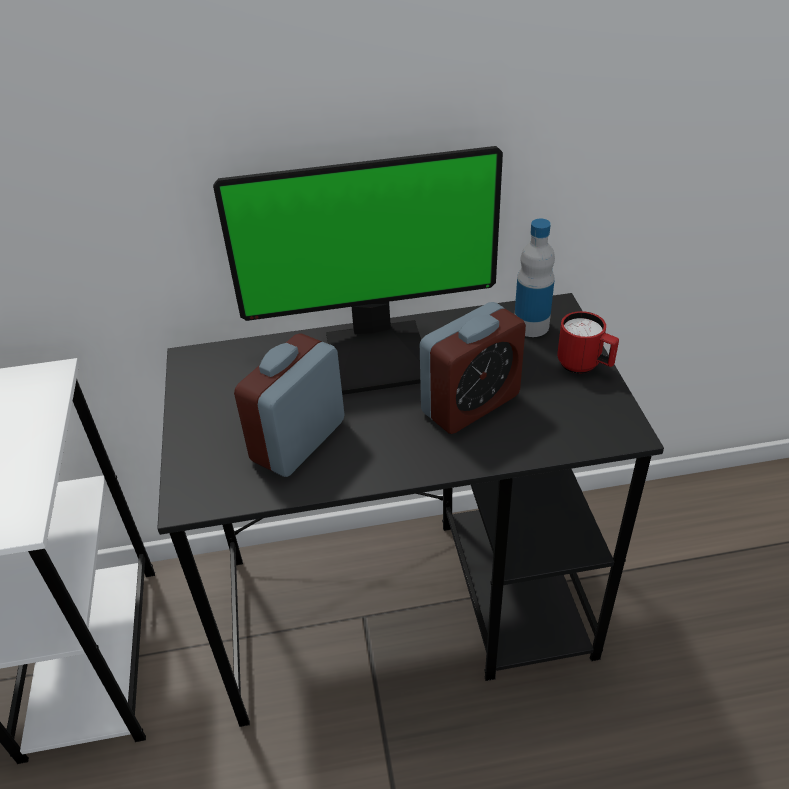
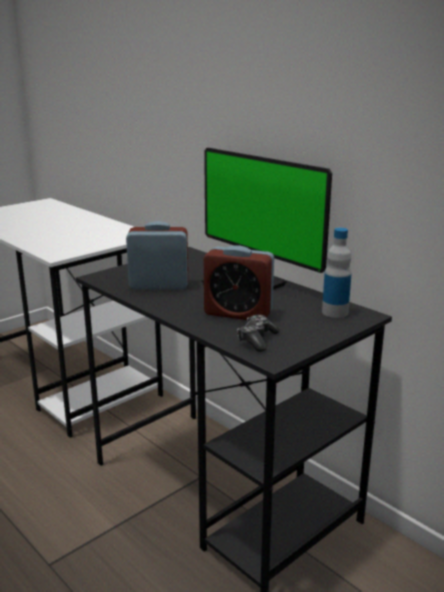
camera: 55 degrees right, 20 degrees down
(565, 422) = (257, 340): none -> game controller
(584, 366) = (319, 334): red mug -> none

